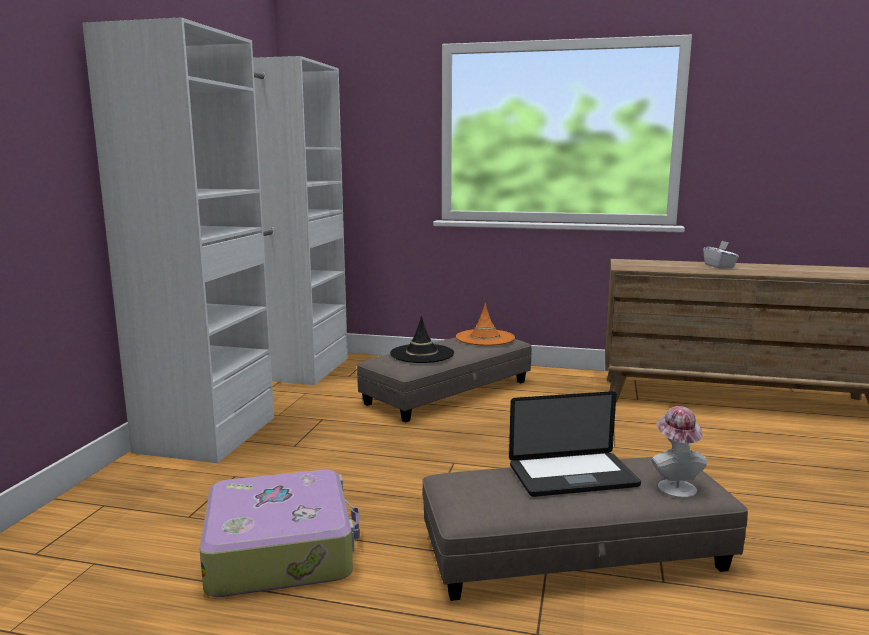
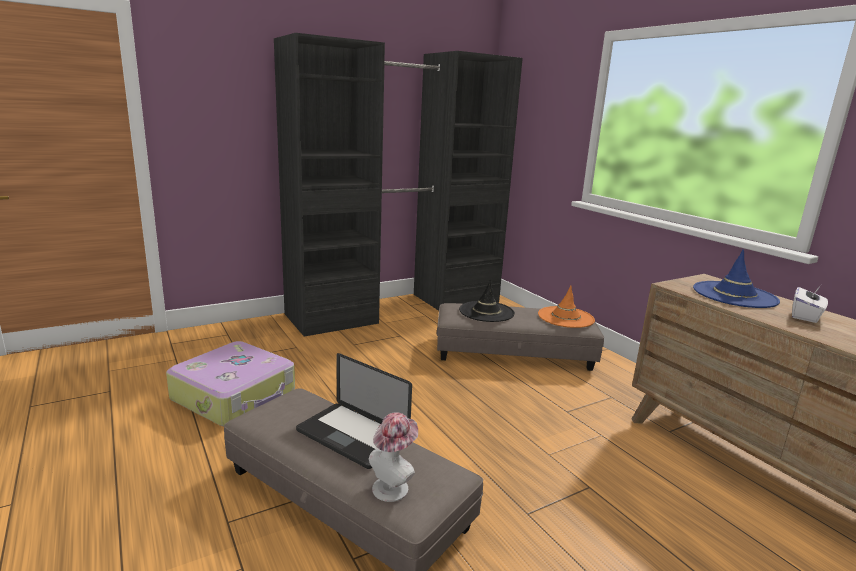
camera: 45 degrees right, 5 degrees up
(260, 396) = (398, 307): white wardrobe -> black wardrobe
(663, 265) = (734, 295): none -> blue hat

